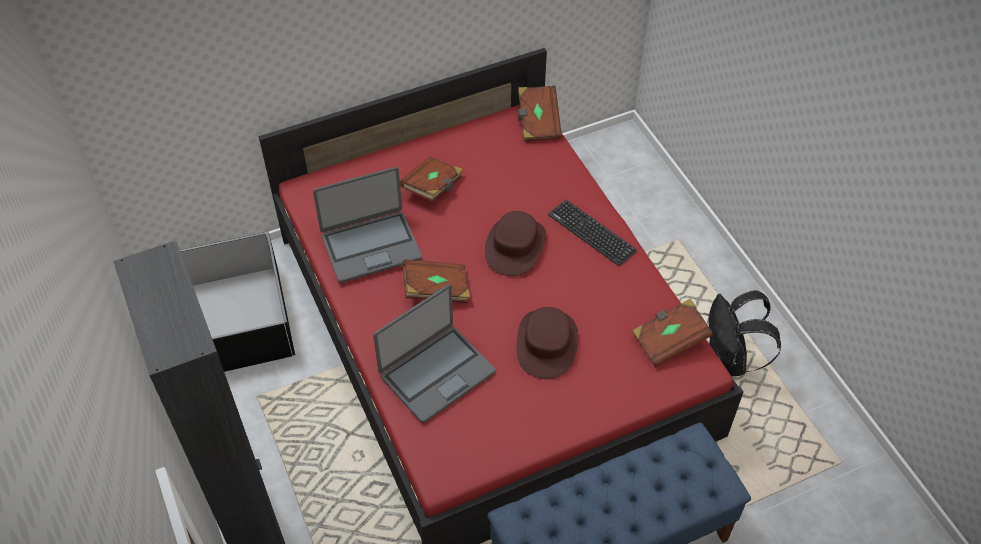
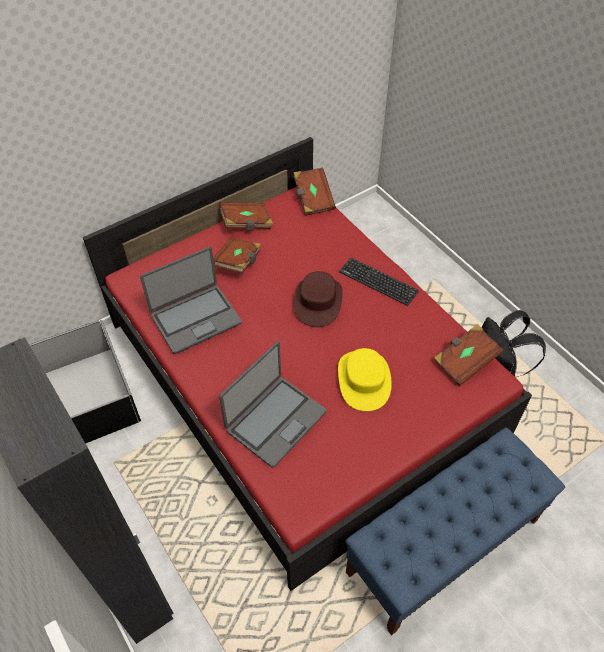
camera: 10 degrees left, 0 degrees up
(436, 290) = (260, 348): brown book -> brown book (246, 223)
(547, 344) = (364, 380): brown hat -> yellow hat

